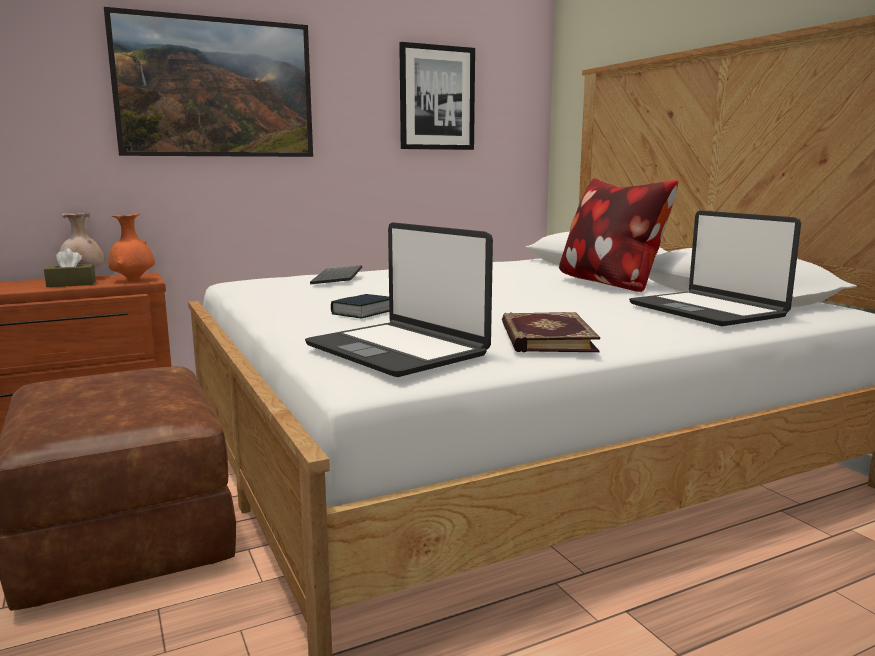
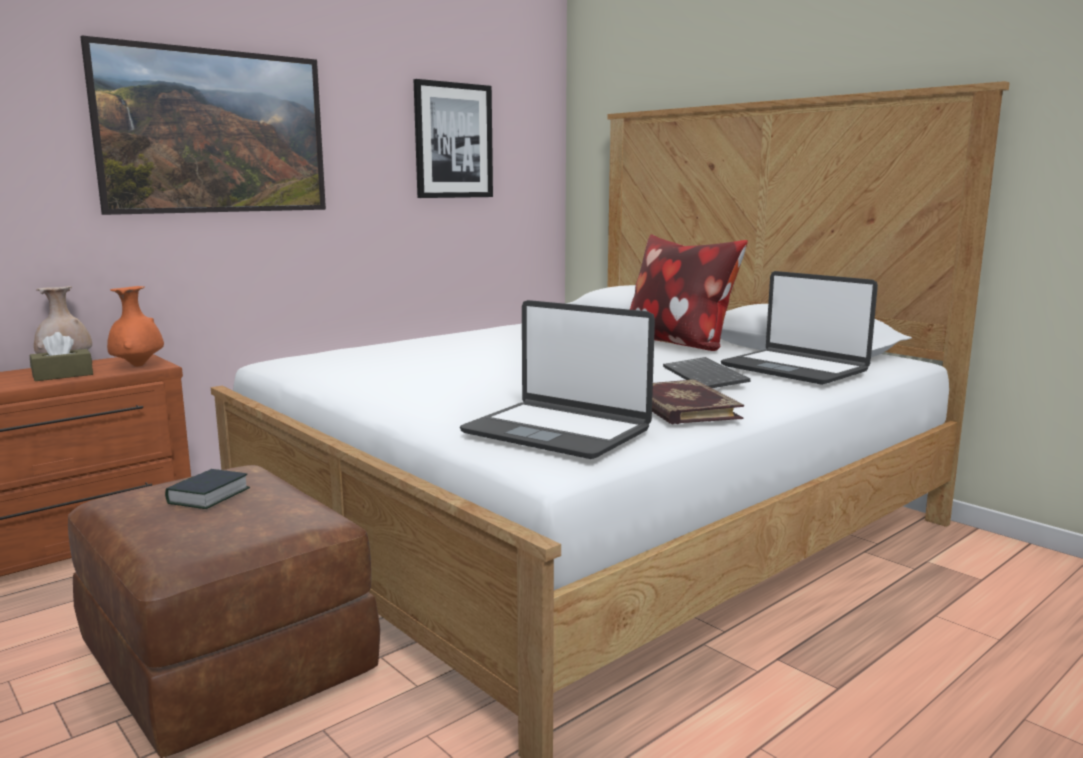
camera: 15 degrees left, 0 degrees up
(339, 277) = (399, 351): keyboard -> keyboard (706, 376)
(363, 312) = (470, 391): book -> book (208, 496)

